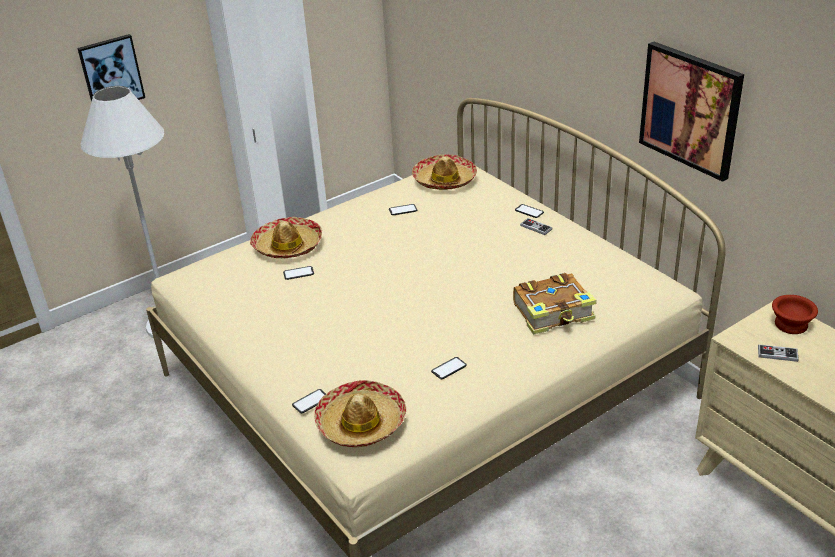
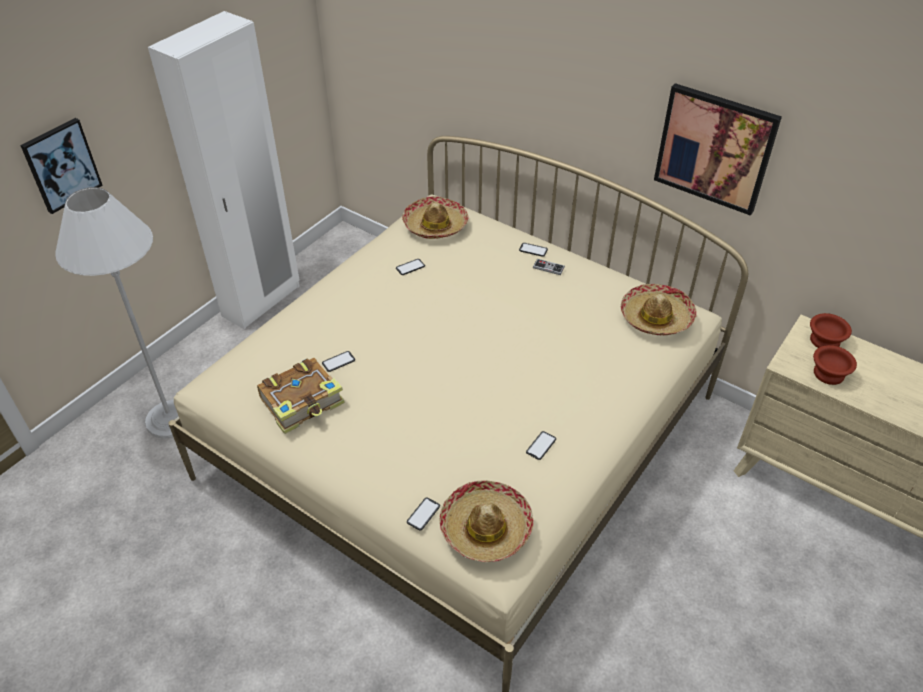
camera: 20 degrees left, 10 degrees up
(288, 246) = (311, 330): hat -> hat (656, 317)
(554, 313) = (609, 362): book -> book (303, 402)
(777, 354) = (828, 374): game controller -> brown bowl

